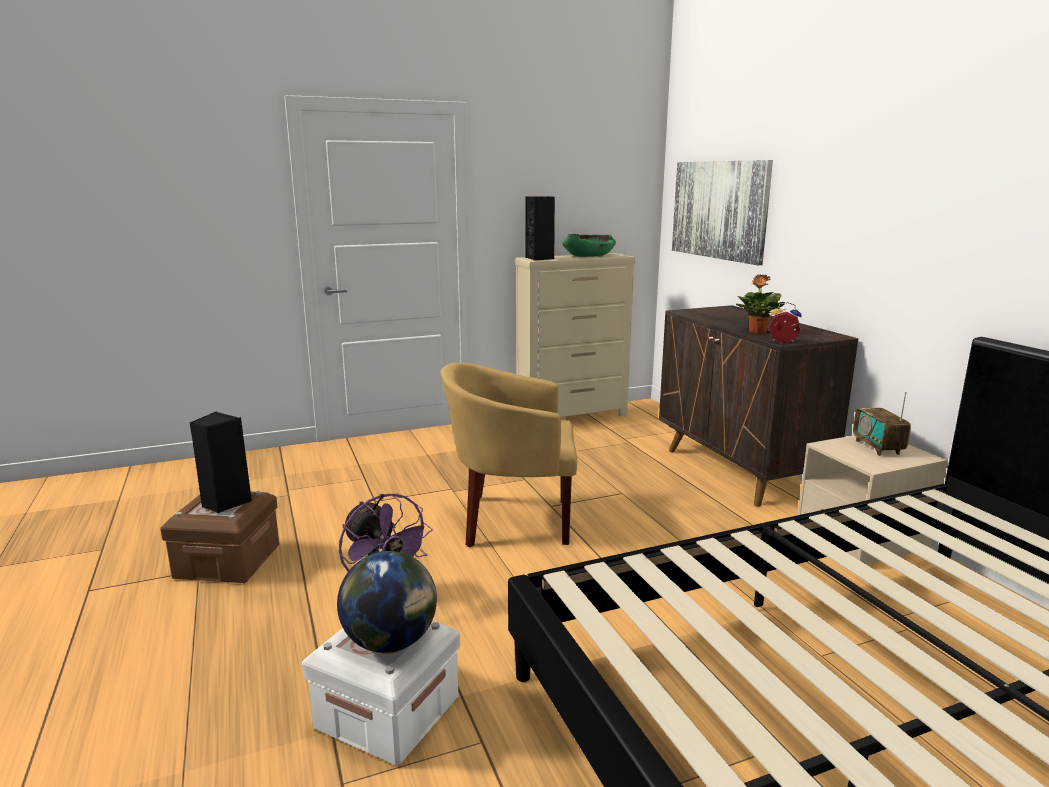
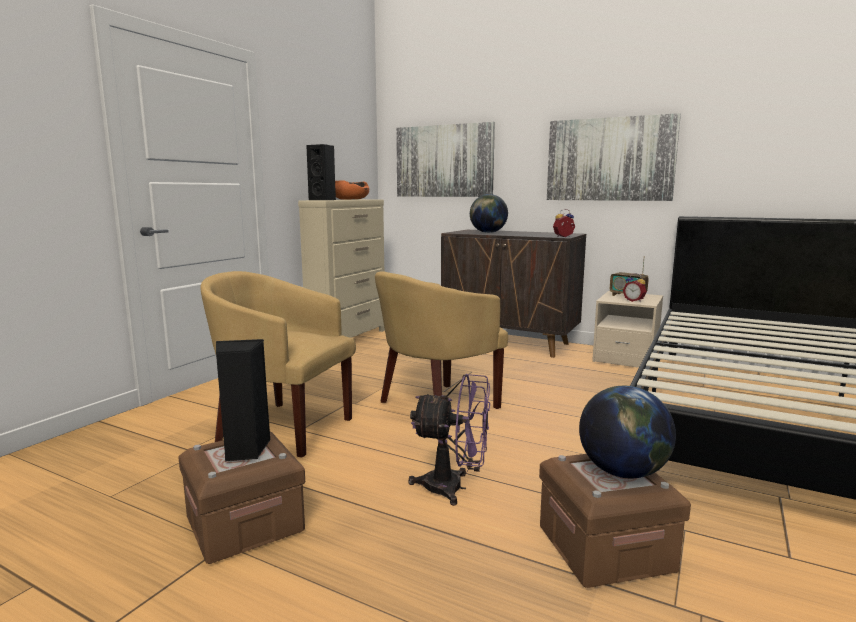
camera: 40 degrees left, 5 degrees down
(366, 495) = (282, 428): none -> yellow armchair
(387, 711) = (605, 548): white storage box -> brown storage box
(589, 256) = (351, 199): green bowl -> orange bowl
(722, 317) = (488, 232): none -> globe
(757, 332) = (533, 235): potted plant -> none
(863, 457) = (634, 301): none -> alarm clock
(901, 228) = (609, 159): none -> picture

